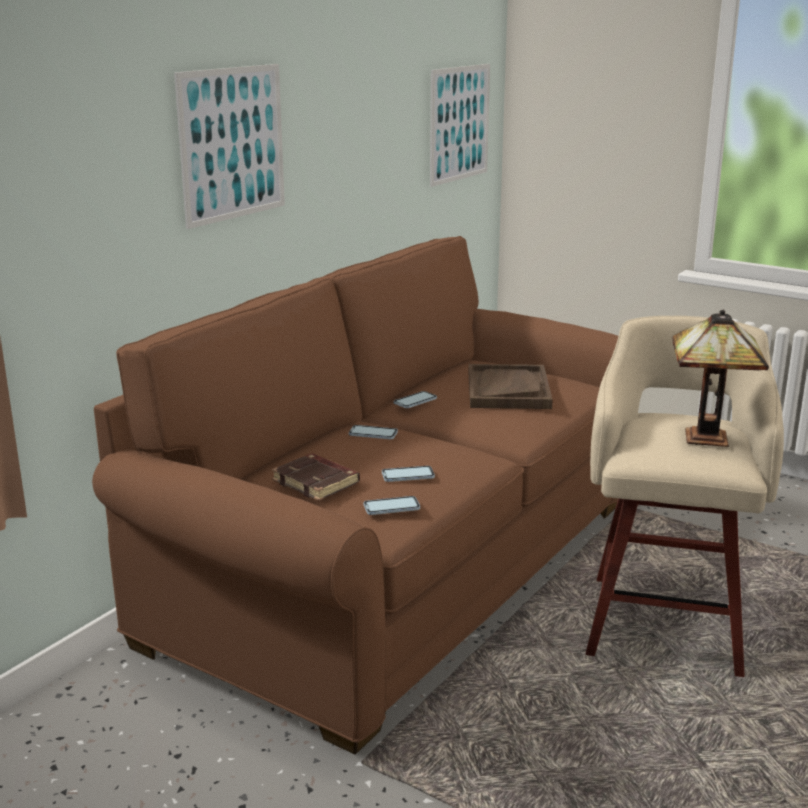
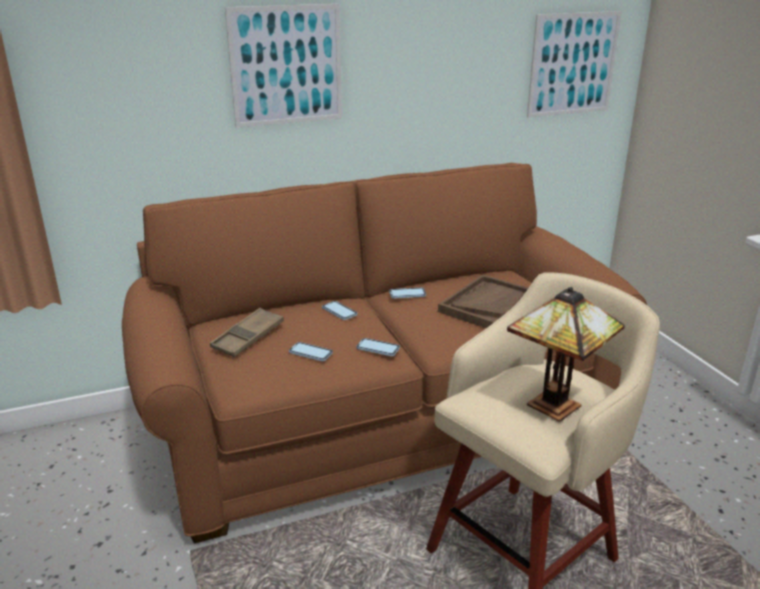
camera: 35 degrees right, 5 degrees up
(317, 482) = (248, 337): brown book -> brown tray
(391, 507) = (263, 374): phone -> phone (378, 348)

